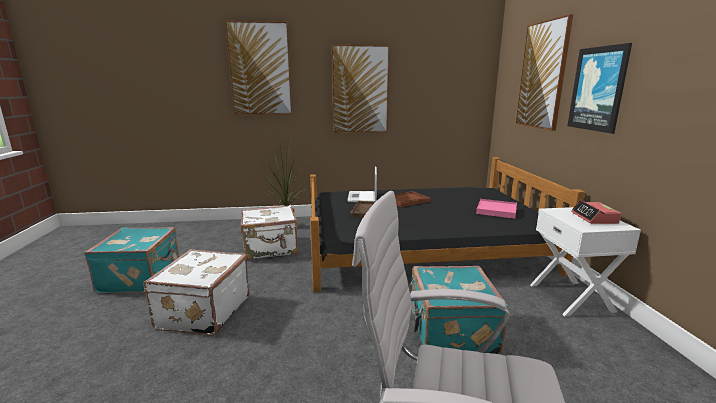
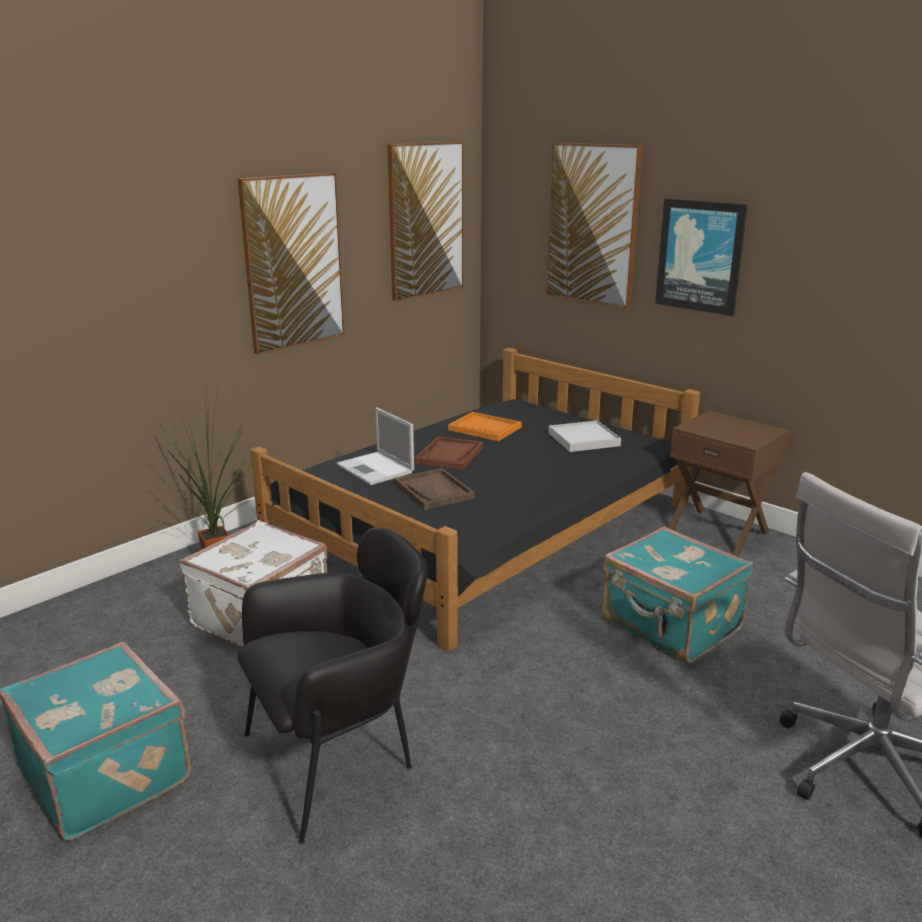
camera: 40 degrees left, 5 degrees up
(202, 312) = (340, 759): white suitcase -> black armchair
(260, 69) = (102, 244): picture -> picture (425, 220)
(448, 194) = (485, 428): none -> orange tray
(496, 210) = (583, 439): pink tray -> white tray
(572, 297) = (718, 531): white nightstand -> brown nightstand
(594, 218) = (738, 426): alarm clock -> none

